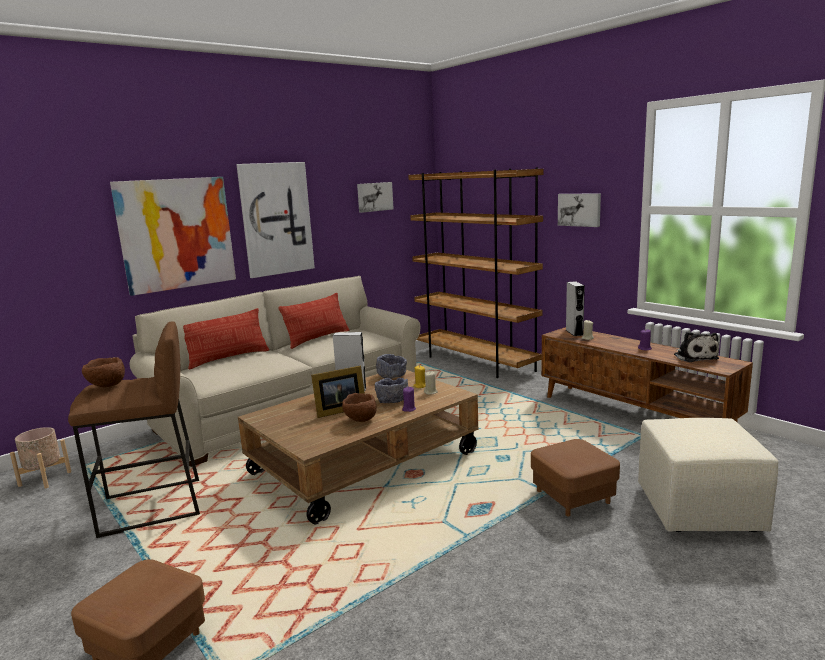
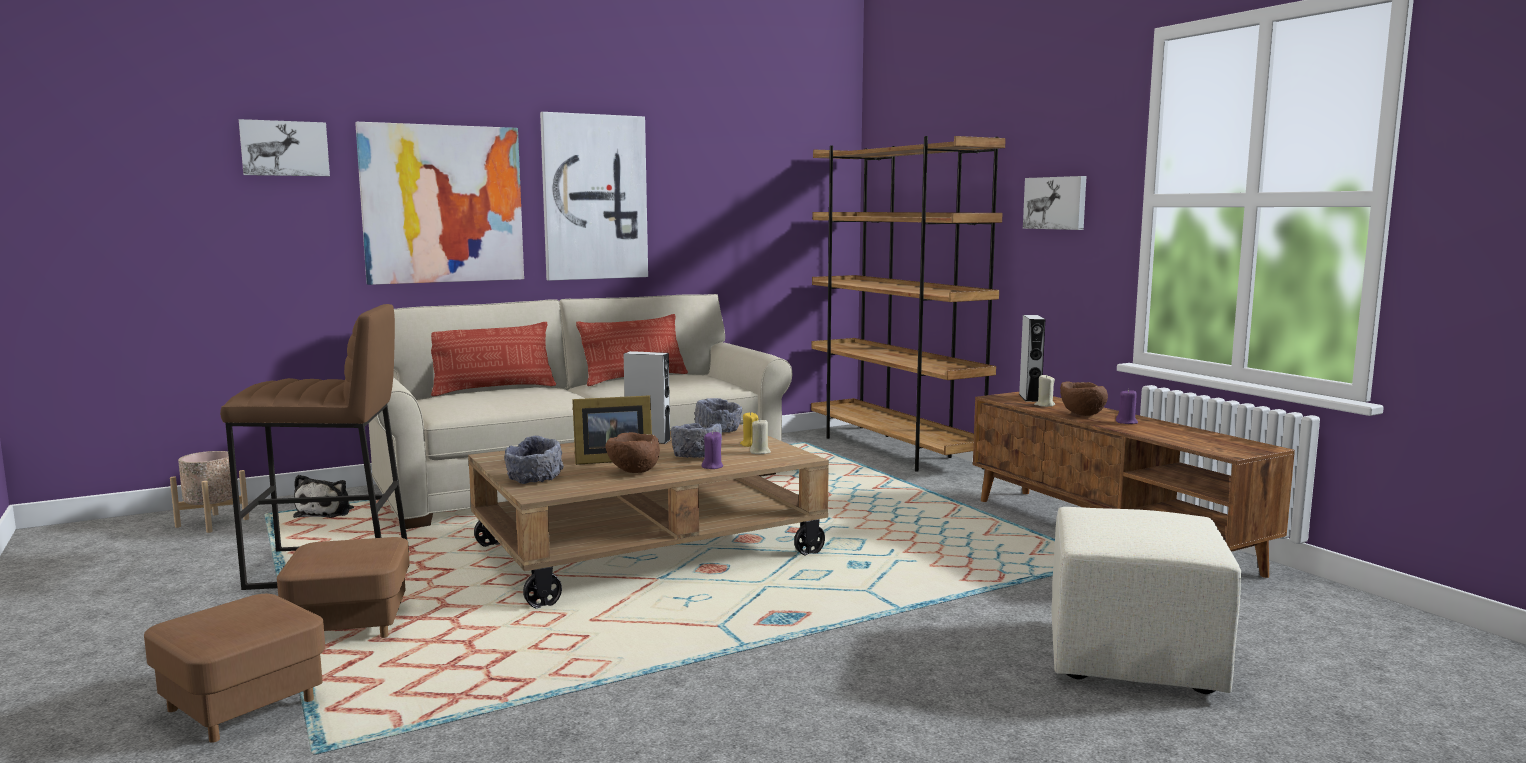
camera: 10 degrees right, 5 degrees down
(106, 386) = (285, 380): brown bowl -> brown bowl (1081, 415)
(298, 434) = (534, 479): none -> grey bowl
(374, 197) = (755, 179): picture -> picture (284, 148)
(573, 497) = (938, 621): brown ottoman -> brown ottoman (350, 625)
(694, 357) = (1200, 436): plush toy -> plush toy (327, 512)

